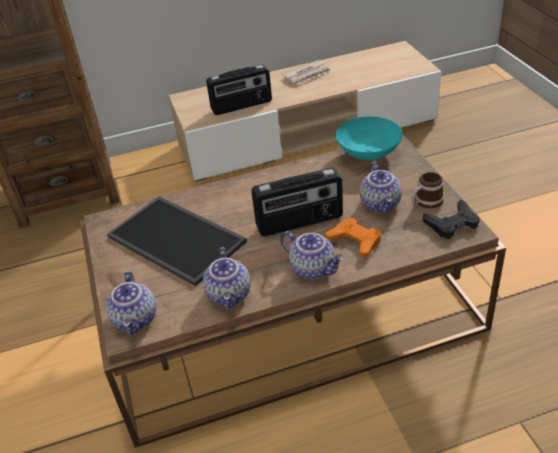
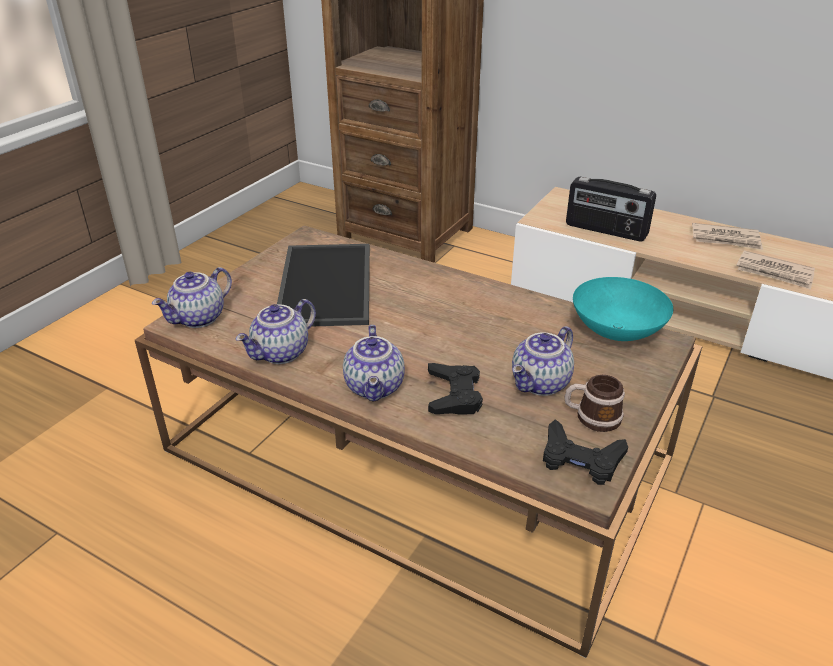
camera: 45 degrees right, 5 degrees down
(300, 222) = (437, 342): radio -> none
(354, 80) = (774, 273): none -> newspaper
(355, 241) = (454, 394): orange game controller -> black game controller

